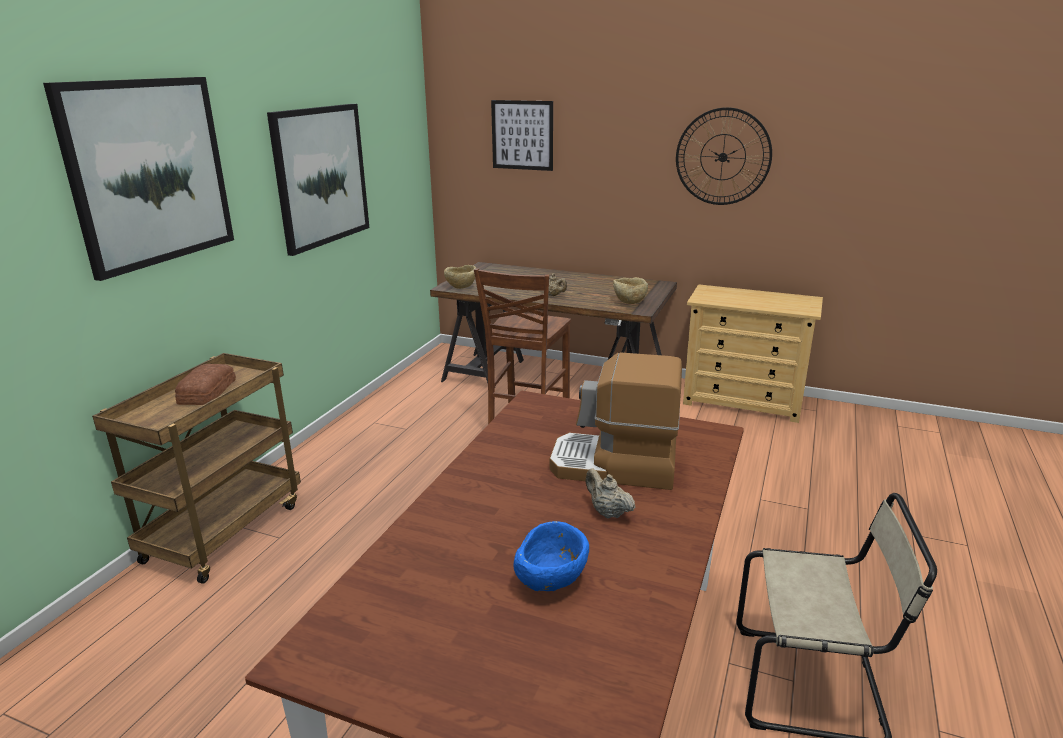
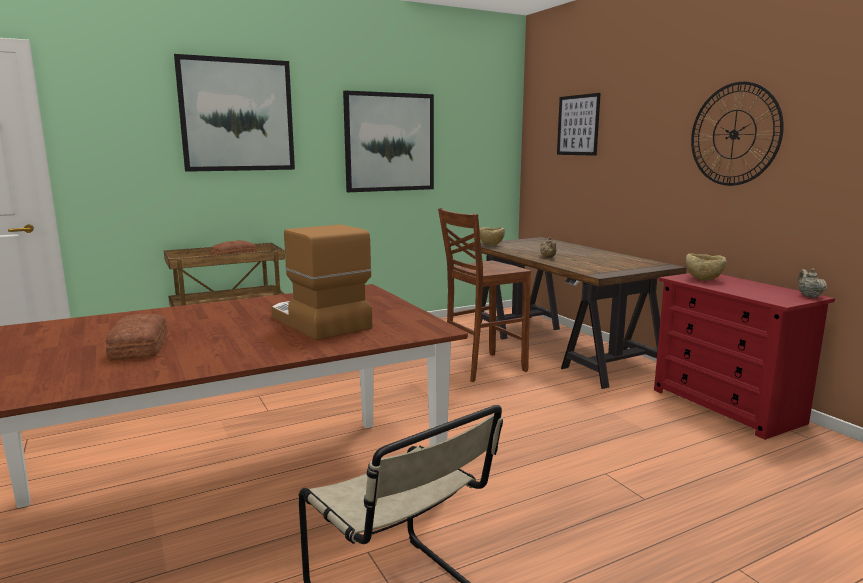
camera: 40 degrees right, 10 degrees down
(551, 583) = (137, 348): blue bowl -> bread
(607, 512) = (250, 336): beige teapot -> beige teapot (809, 296)
(629, 302) = (602, 269): beige bowl -> beige bowl (703, 279)
(743, 401) = (726, 406): beige dresser -> red dresser

